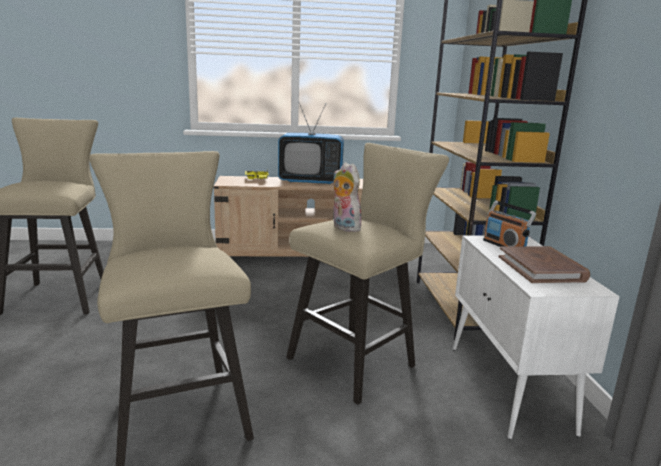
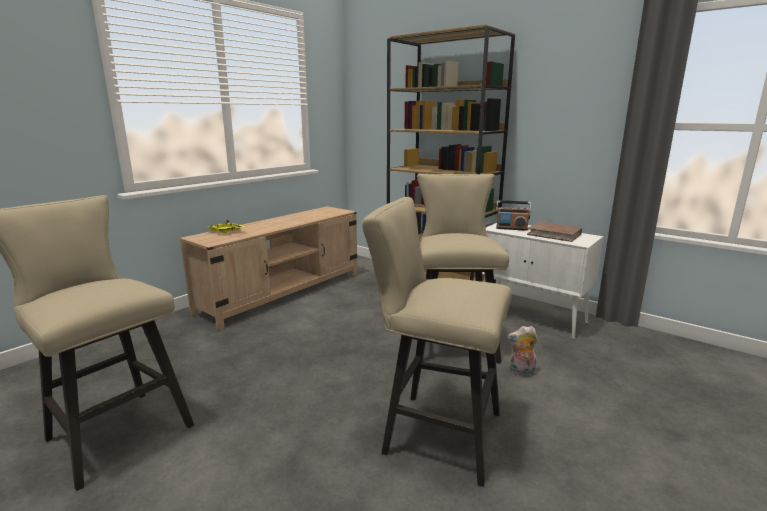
camera: 45 degrees left, 0 degrees up
(310, 181) = (274, 222): television -> none
(343, 227) = (460, 240): plush toy -> plush toy (521, 372)

